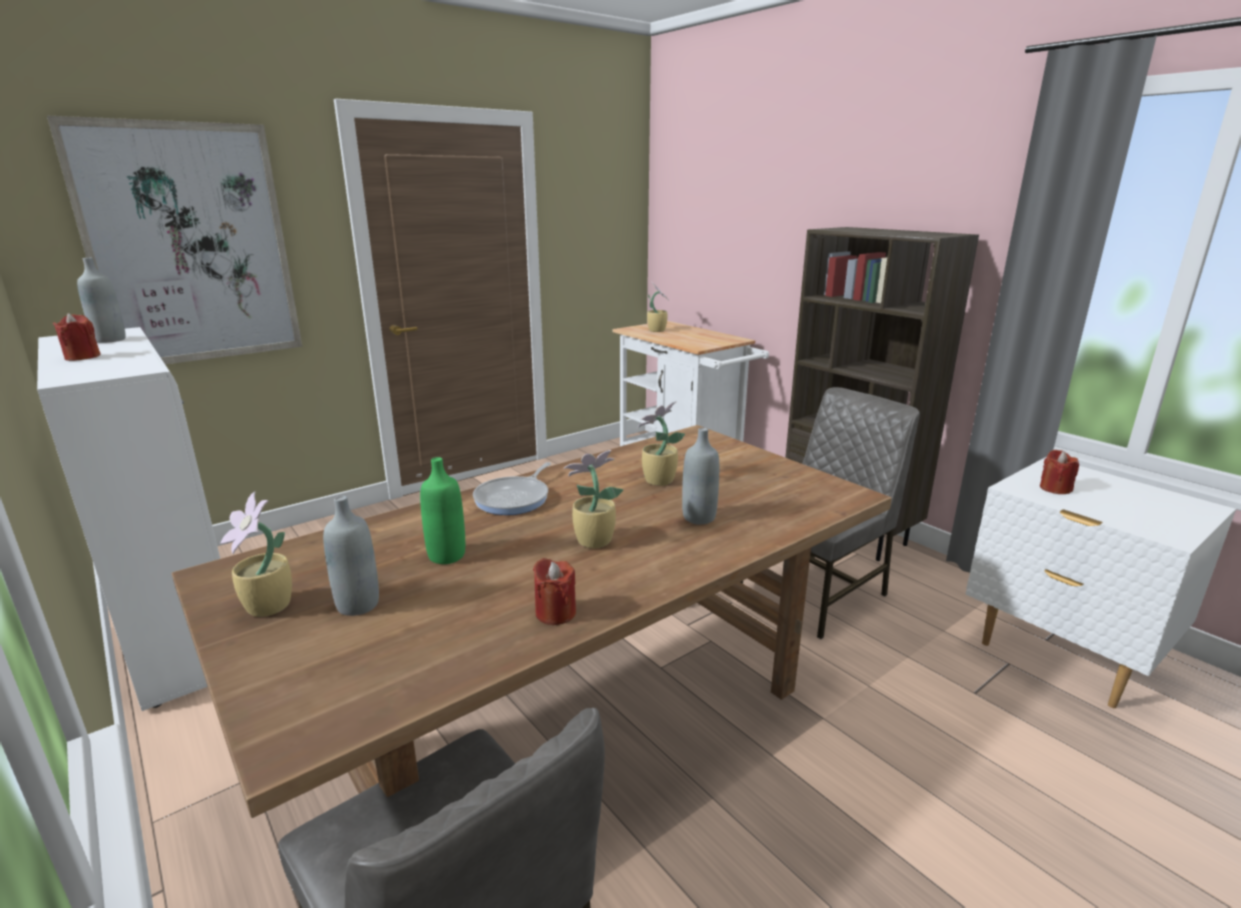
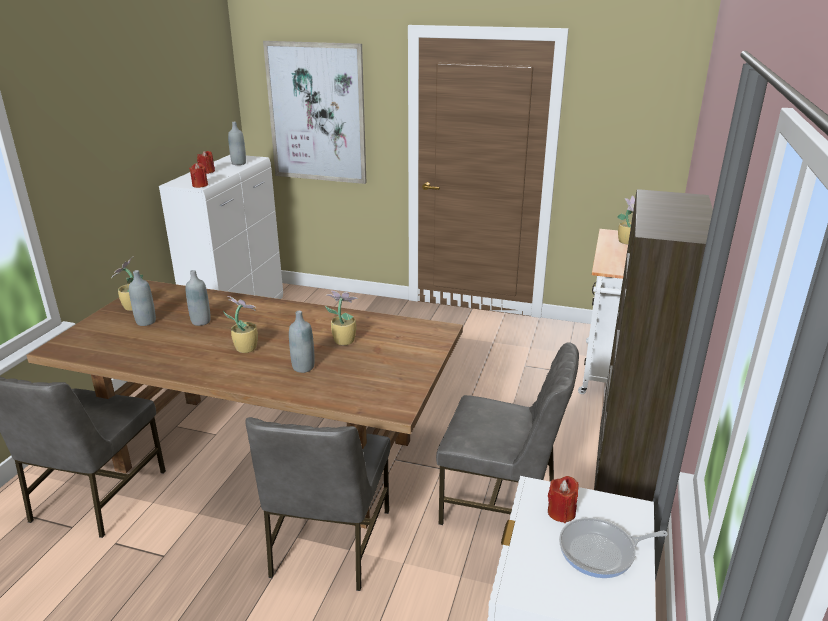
camera: 55 degrees right, 5 degrees up
(447, 556) = (201, 321): green bottle -> grey bottle
(515, 498) = (276, 313): frying pan -> frying pan (601, 551)
(555, 613) = (168, 363): red candle -> red candle (200, 185)
(802, 731) = (328, 544): none -> grey chair

